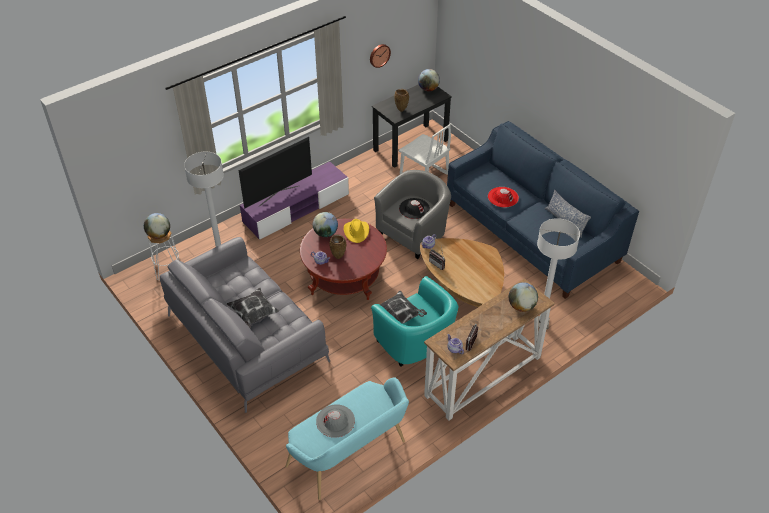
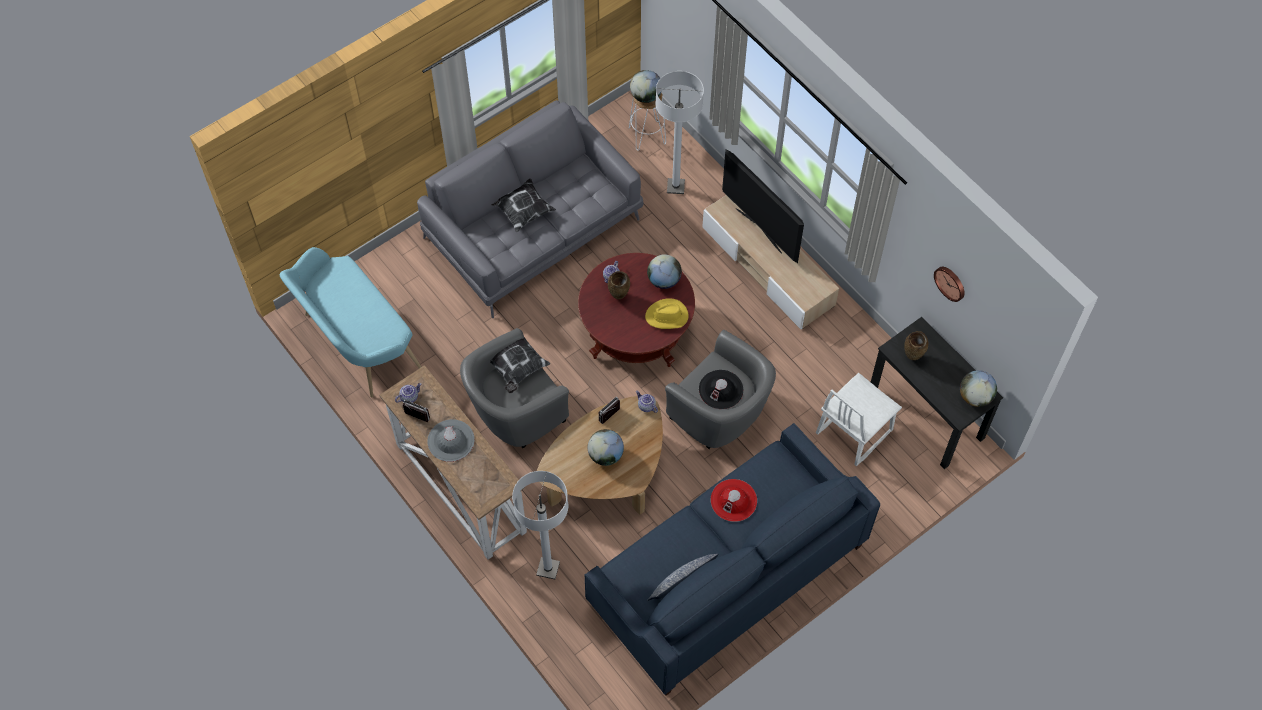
camera: 90 degrees right, 15 degrees up
(296, 208) = (768, 266): purple tv stand -> beige tv stand
(335, 421) = (355, 298): grey hat -> grey hat (451, 440)
(416, 345) = (514, 413): turquoise armchair -> grey armchair
(521, 306) = (474, 478): globe -> globe (605, 455)

